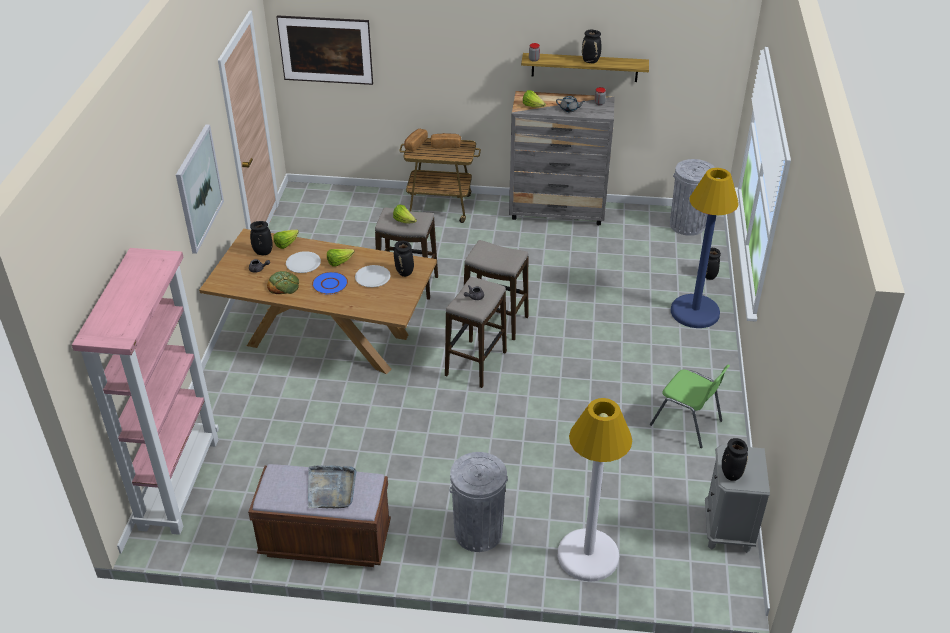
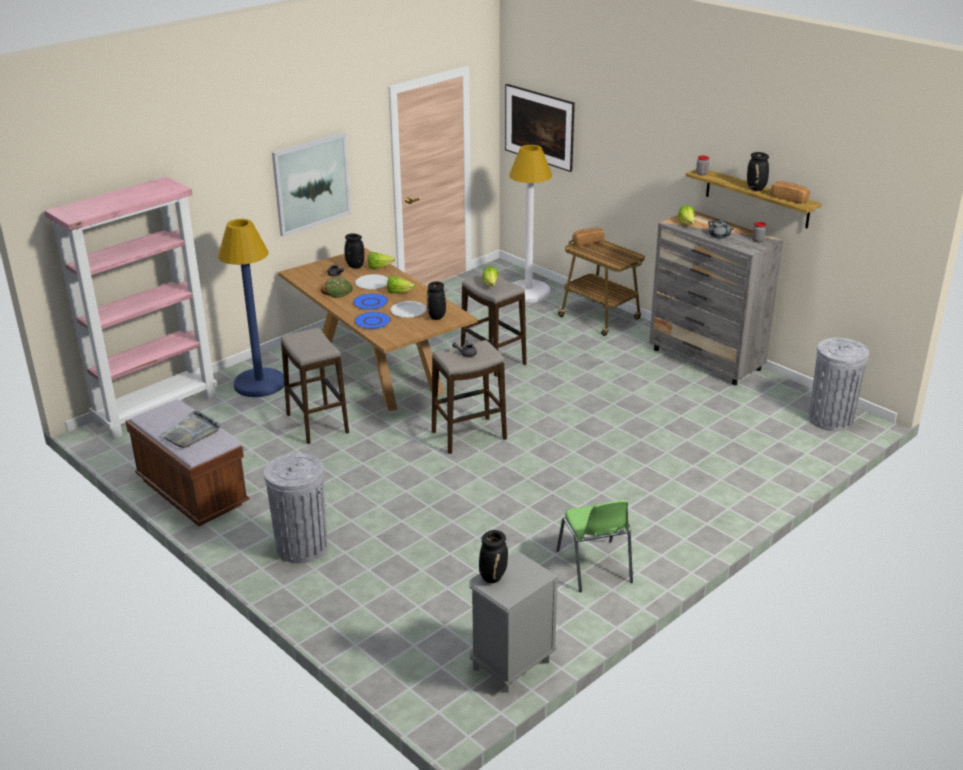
camera: 40 degrees right, 10 degrees down
(358, 302) = (372, 321): none -> blue plate
(445, 145) = (614, 251): bread -> bread (789, 198)
(495, 322) = (529, 415): stool -> stool (317, 424)
(588, 555) = (361, 611): white floor lamp -> white floor lamp (528, 292)
(695, 312) = (734, 489): blue floor lamp -> blue floor lamp (259, 384)
(709, 276) = (793, 469): black vase -> none

